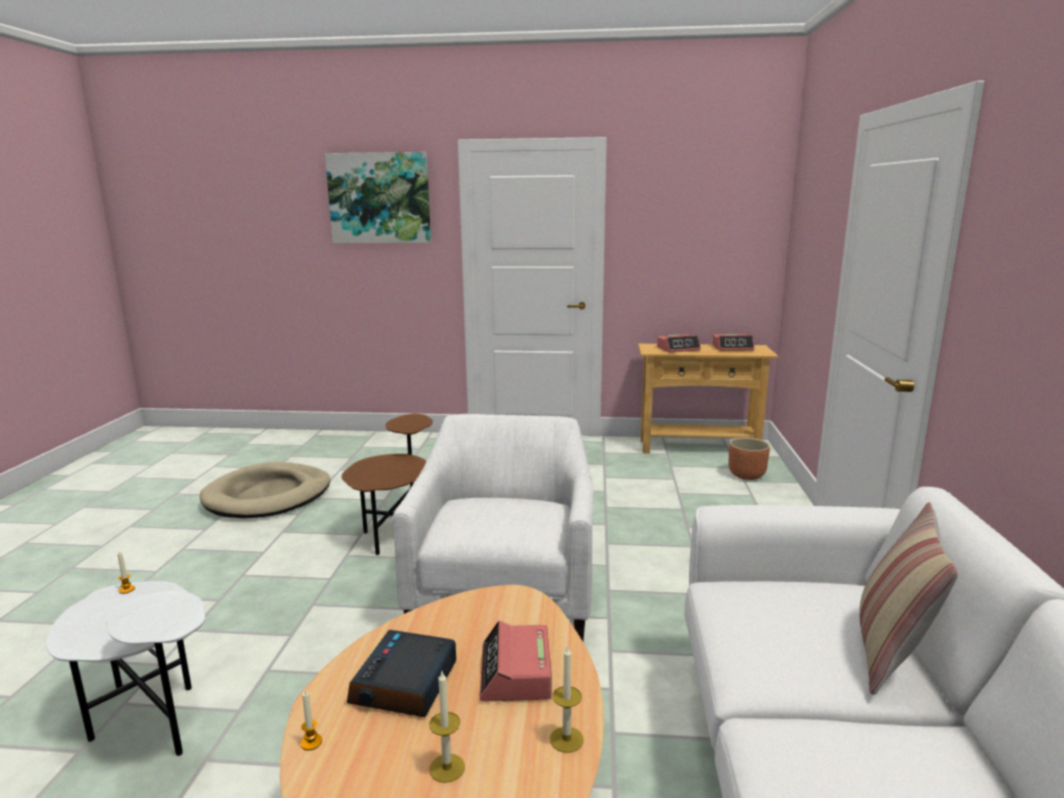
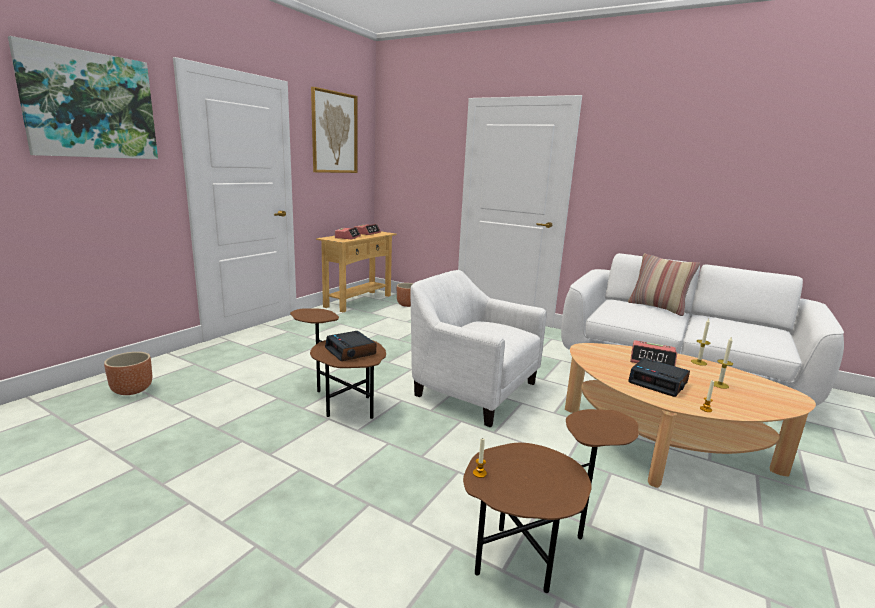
camera: 65 degrees left, 0 degrees up
(152, 722) = (536, 552): white side table -> brown side table
(268, 496) = (165, 452): beige dog bed -> none
(354, 449) = (132, 390): none -> brown planter
(384, 471) = (351, 351): none -> alarm clock
(691, 195) = (334, 133): none -> picture

